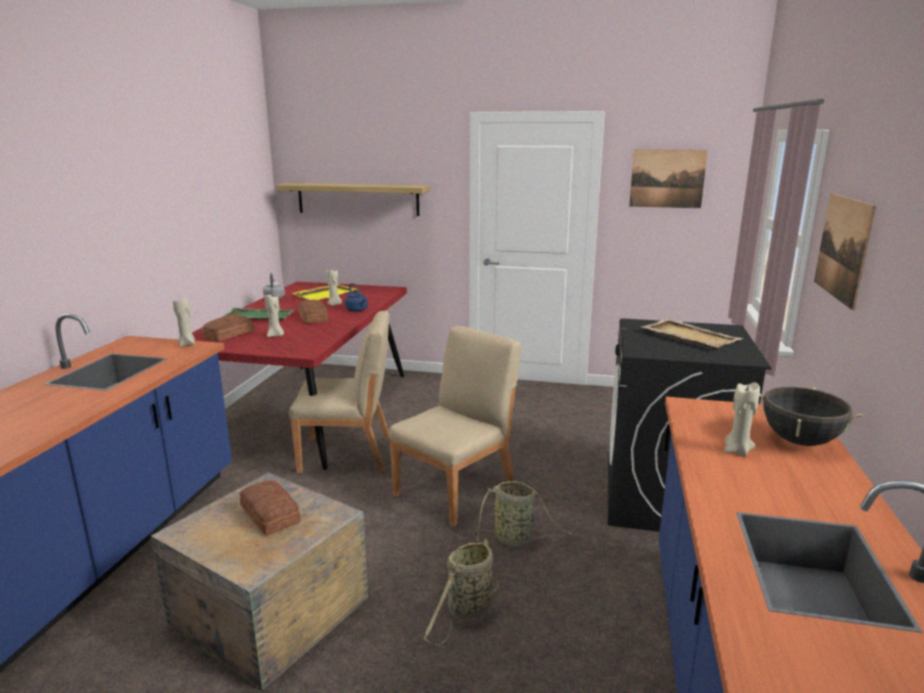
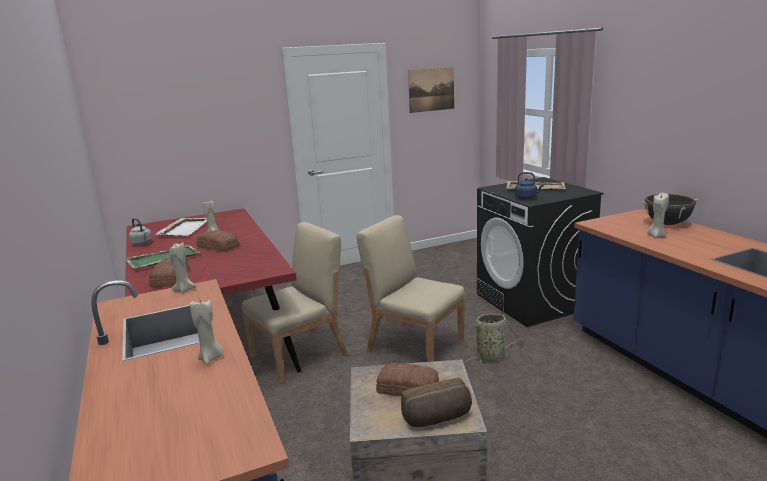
camera: 35 degrees left, 0 degrees up
(238, 555) = (438, 418): none -> bread
(275, 335) = (219, 267): beige candle -> beige candle (211, 358)
(326, 294) = (185, 228): yellow tray -> white tray
(357, 310) = (244, 232): blue kettle -> blue kettle (527, 198)
(358, 199) = (184, 135): shelf -> none
(456, 490) = (414, 345): beige chair -> beige chair turned 60 degrees counterclockwise
(467, 611) = (526, 405): basket -> none
(842, 248) = (634, 113): picture -> none

